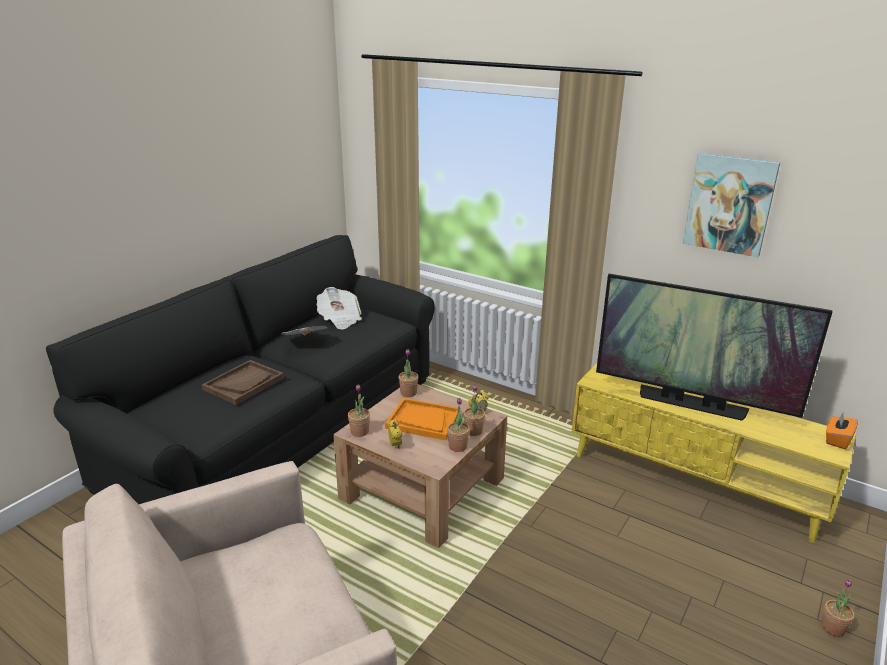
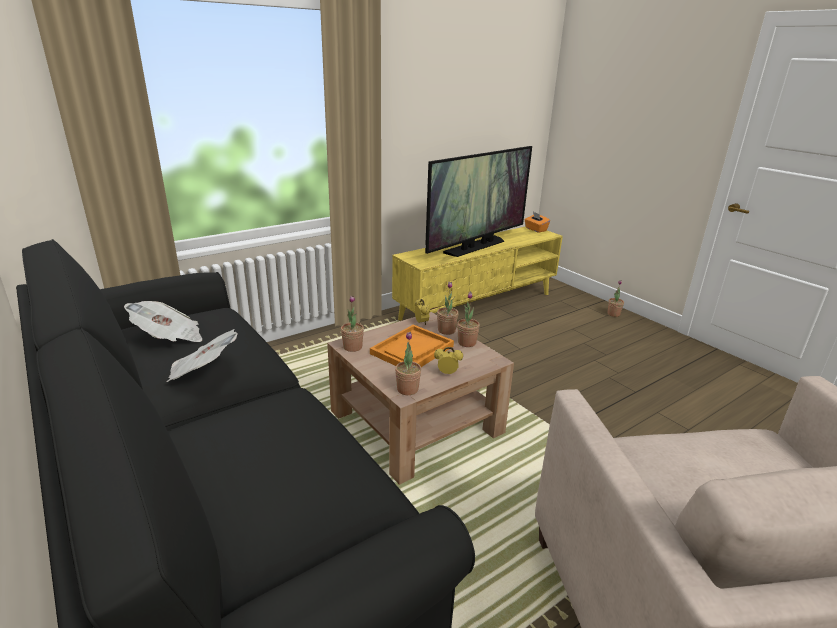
camera: 70 degrees left, 0 degrees up
(244, 383) = (273, 438): brown tray -> none
(729, 204) = (445, 93): picture -> none

